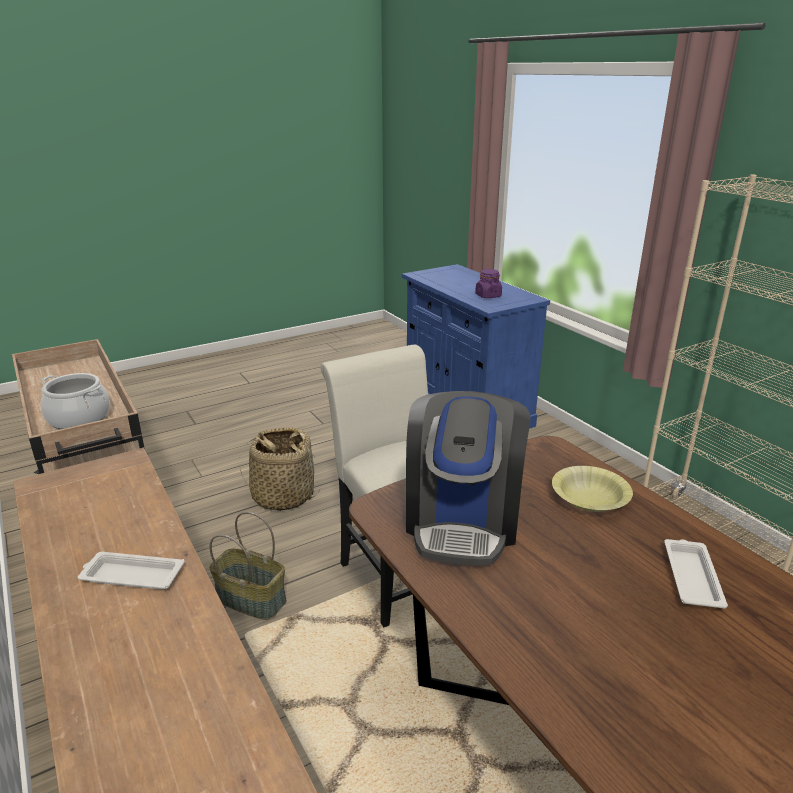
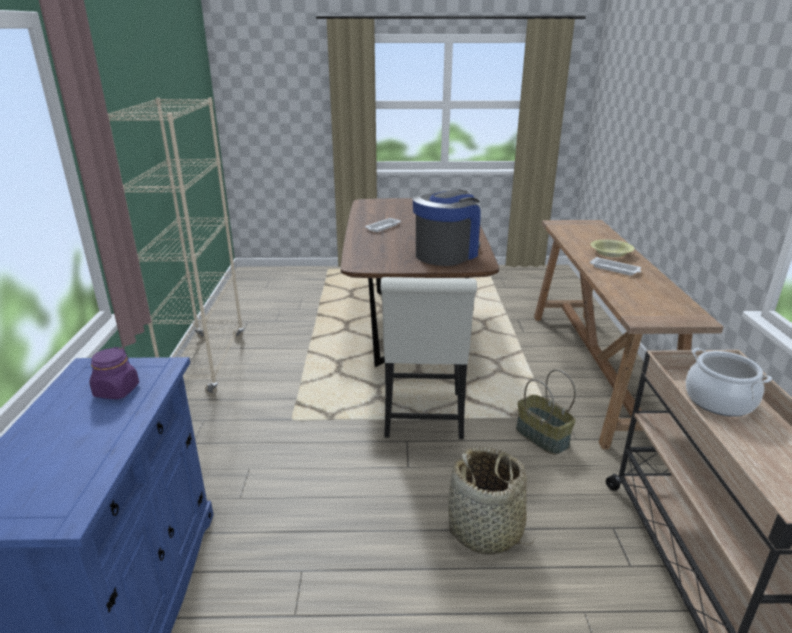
camera: 150 degrees left, 0 degrees up
(589, 499) = (377, 247): yellow bowl -> yellow bowl (610, 253)

